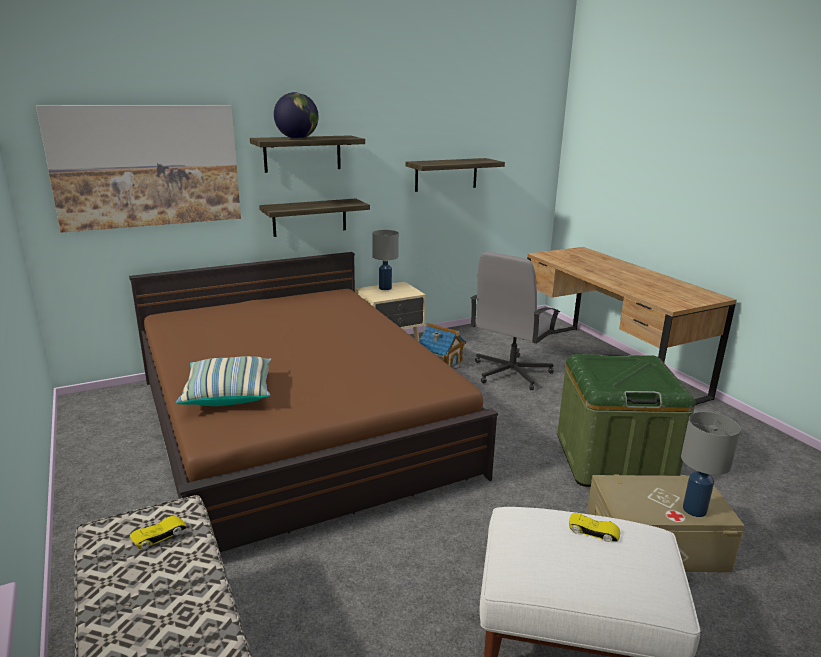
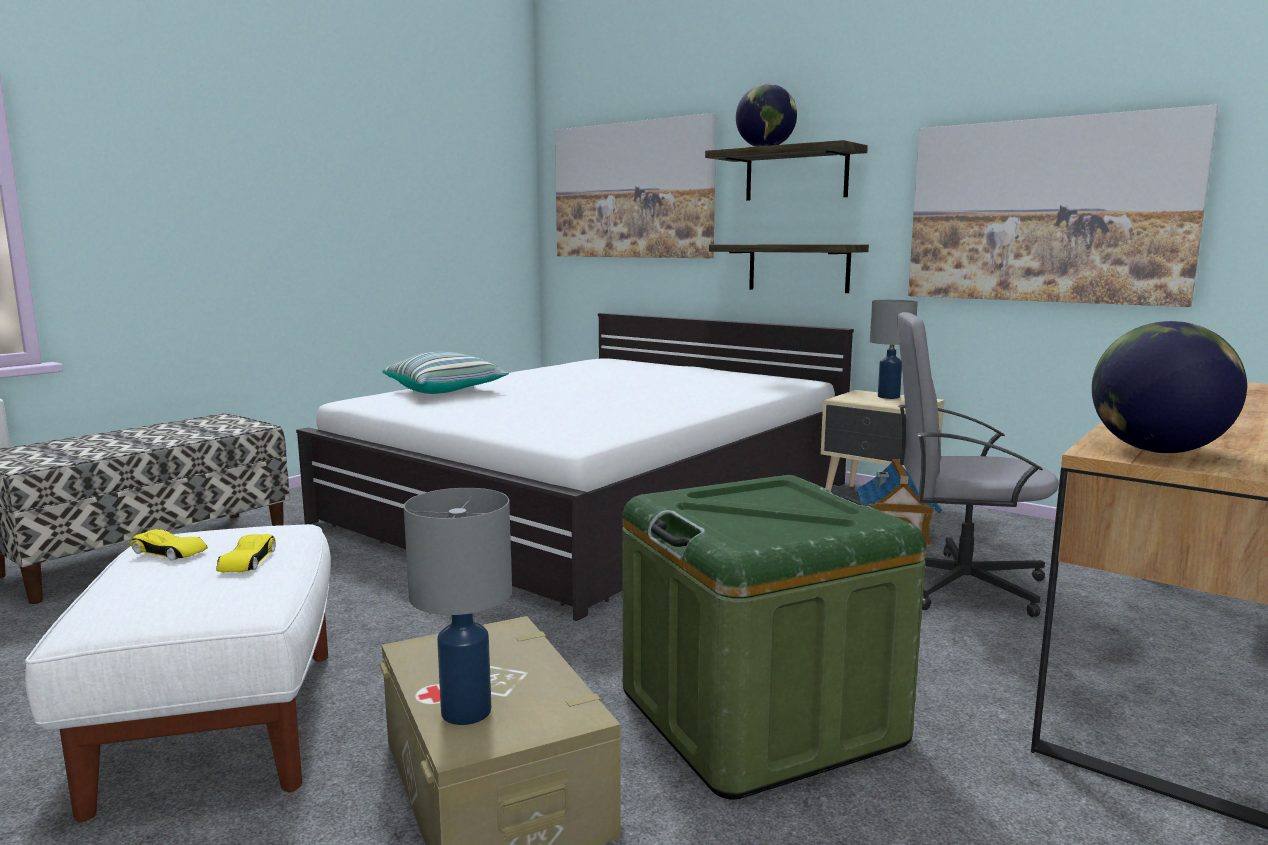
camera: 65 degrees right, 10 degrees down
(159, 535) = (213, 428): yellow toy car -> yellow toy car (170, 552)
(296, 423) = (597, 502): brown bed -> white bed
(446, 174) = (1047, 211): shelf -> picture
(671, 300) = (1157, 451): none -> globe

